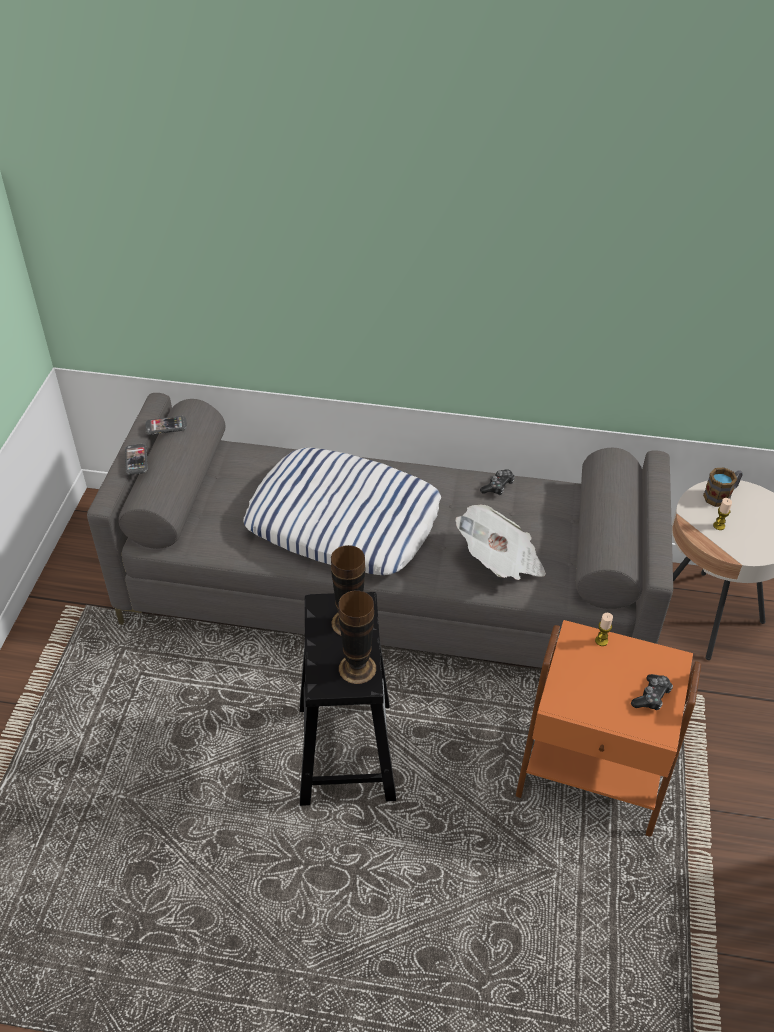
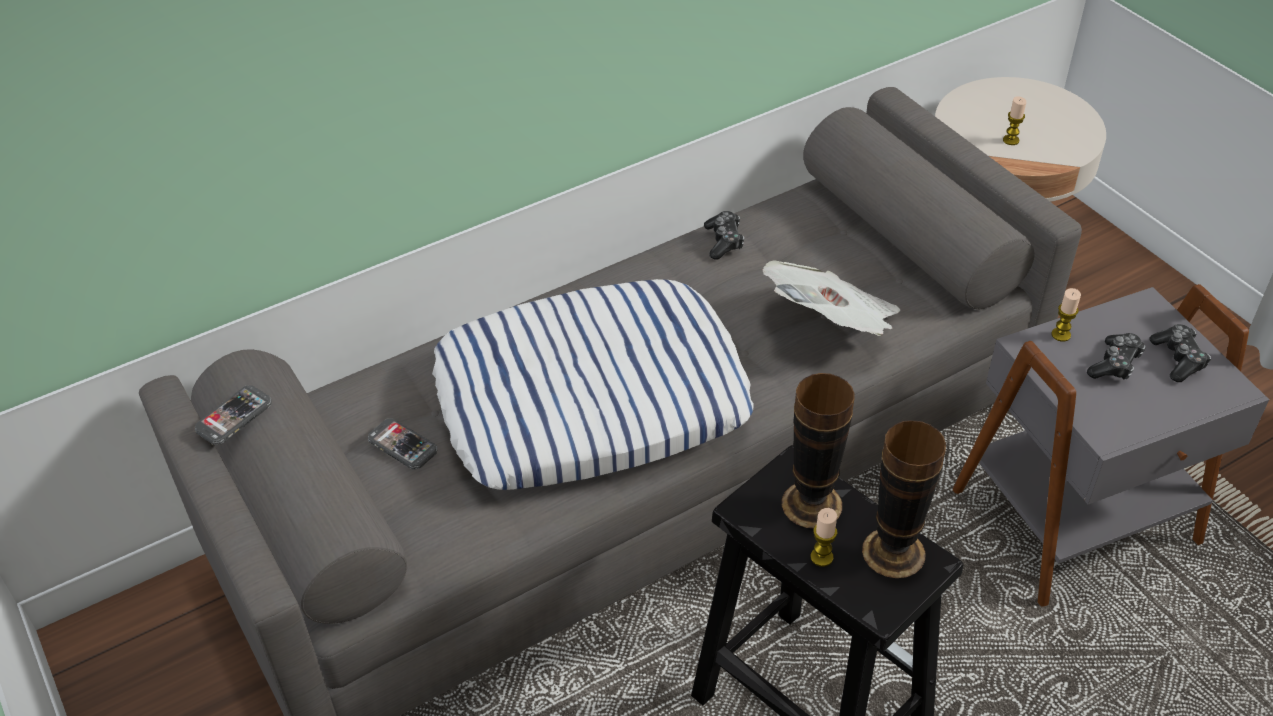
camera: 40 degrees left, 0 degrees up
(136, 460) = (246, 493): phone -> phone (402, 445)
(324, 647) = (821, 557): none -> candle
(592, 773) = (1078, 520): orange side table -> grey side table
(611, 674) = (1115, 364): none -> game controller
(721, 495) = (973, 108): mug -> none

